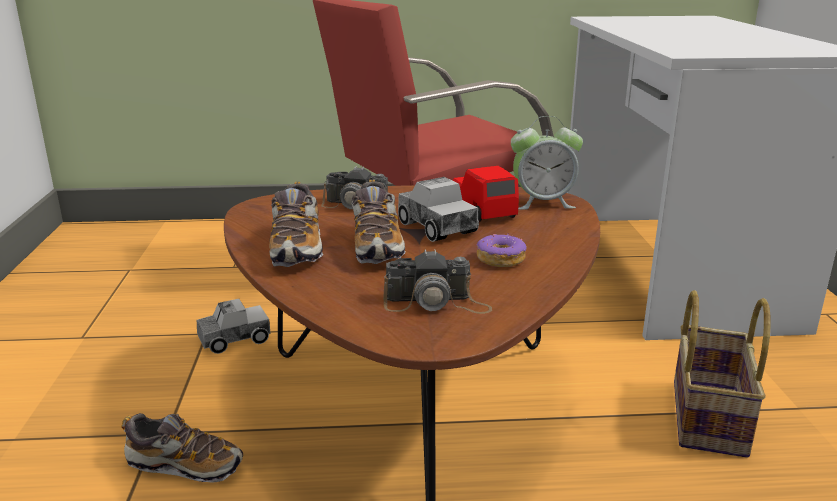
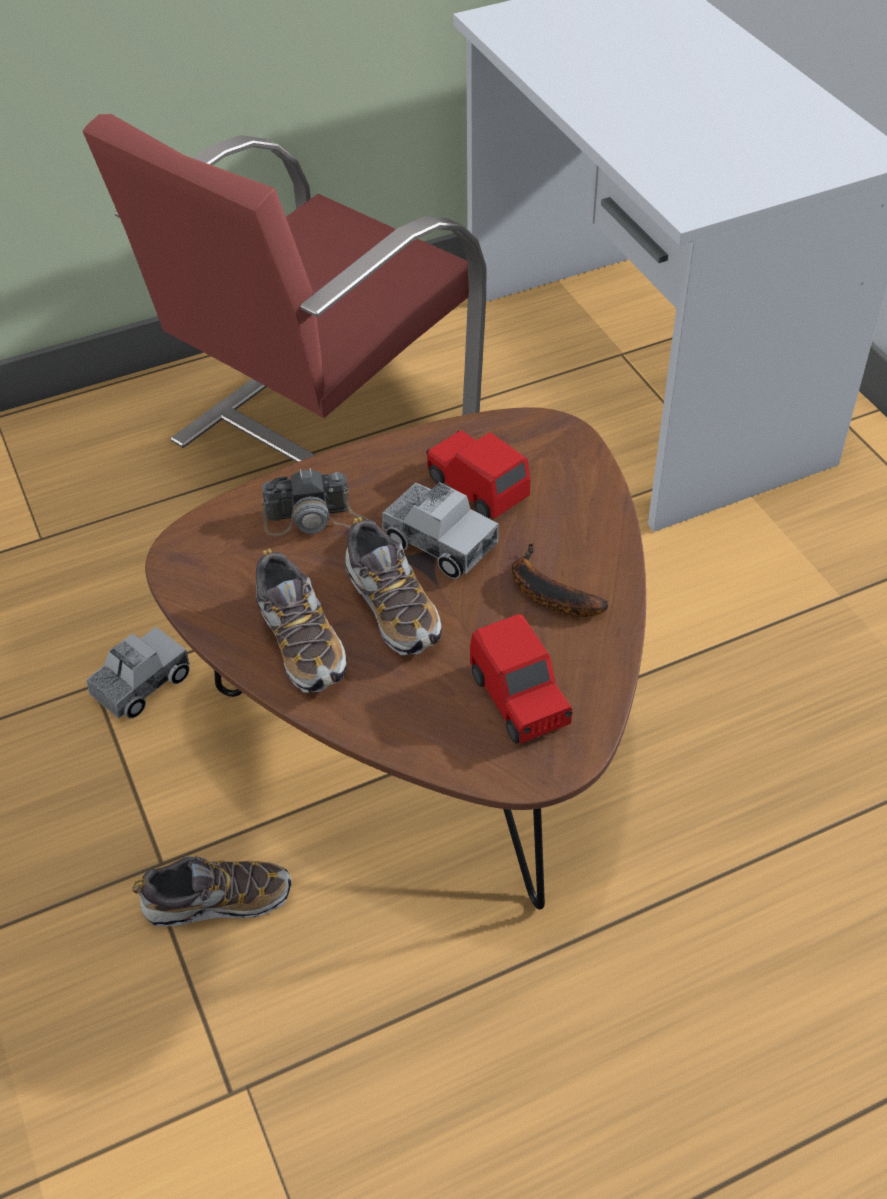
camera: 20 degrees left, 25 degrees up
(437, 303) = (519, 700): camera -> red toy car
(500, 259) = (546, 593): donut -> banana
(542, 203) = (540, 447): alarm clock -> none
(705, 415) = (750, 638): basket -> none

